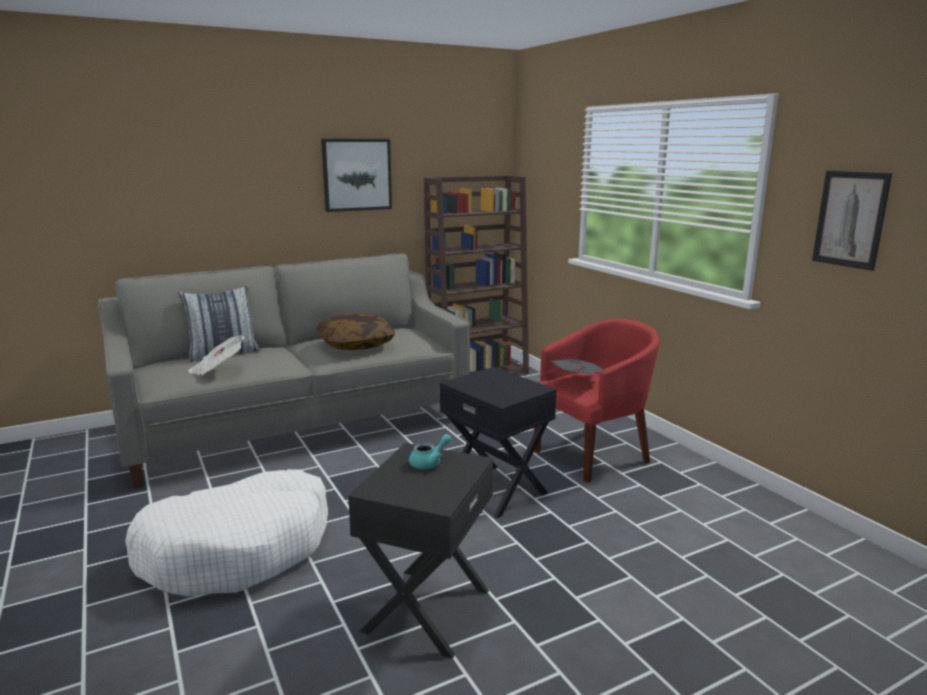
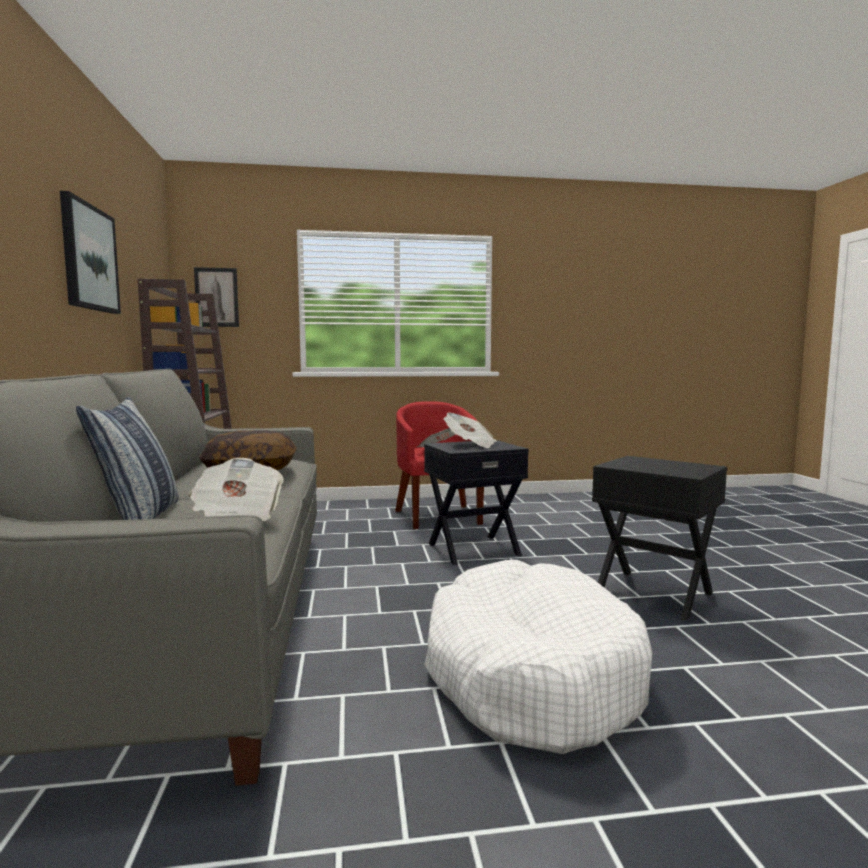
camera: 70 degrees left, 10 degrees down
(429, 463) = (637, 464): turquoise teapot -> none
(501, 383) = (470, 444): none -> newspaper
(850, 219) = (549, 311): picture -> picture (216, 297)

